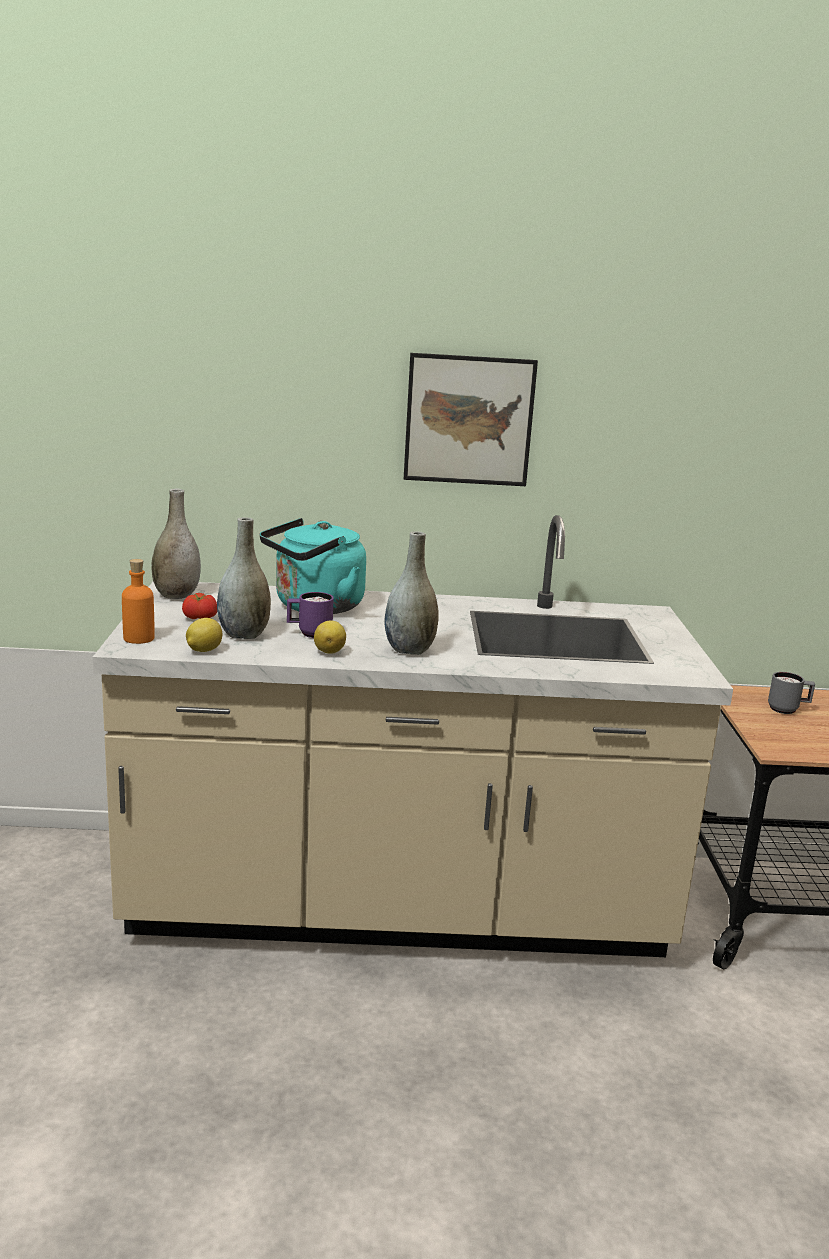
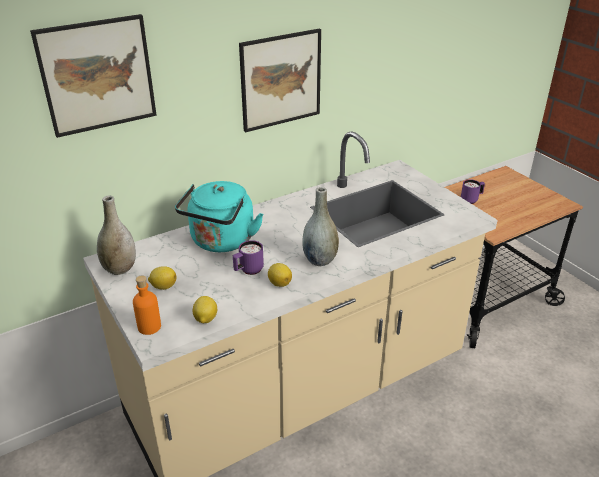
camera: 30 degrees left, 15 degrees up
(199, 618) = (163, 286): tomato -> lemon
(218, 350) = (97, 75): none -> picture
(244, 634) = (211, 290): grey vase -> none
(788, 710) = (471, 200): grey mug -> purple mug

